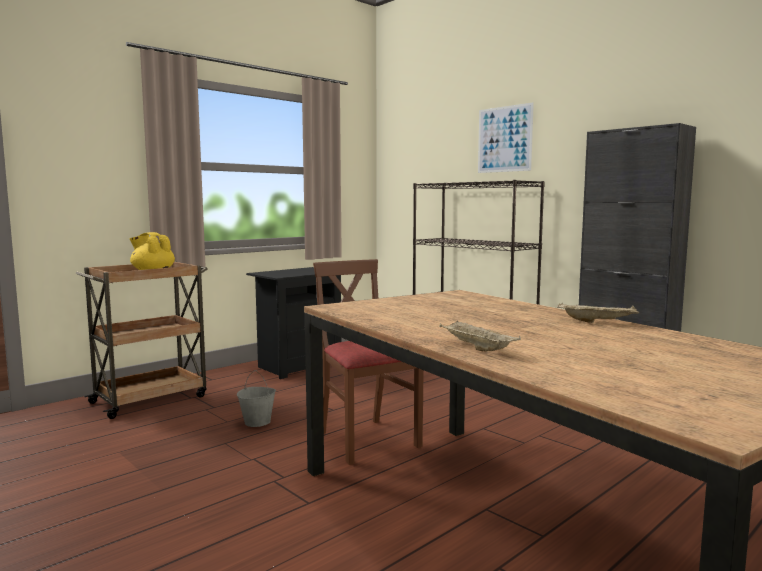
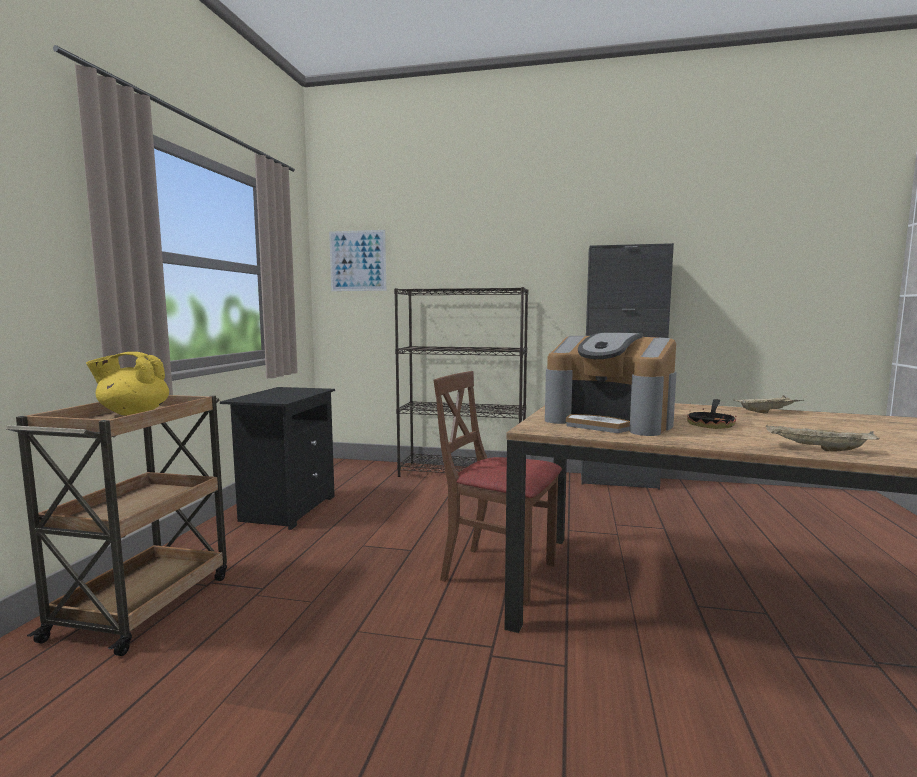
camera: 35 degrees left, 0 degrees up
(257, 422) = (352, 590): grey bucket -> none
(404, 310) = (610, 422): none -> coffee machine
(482, 322) = (711, 424): none -> frying pan
(504, 139) = (481, 247): picture -> picture (357, 261)

